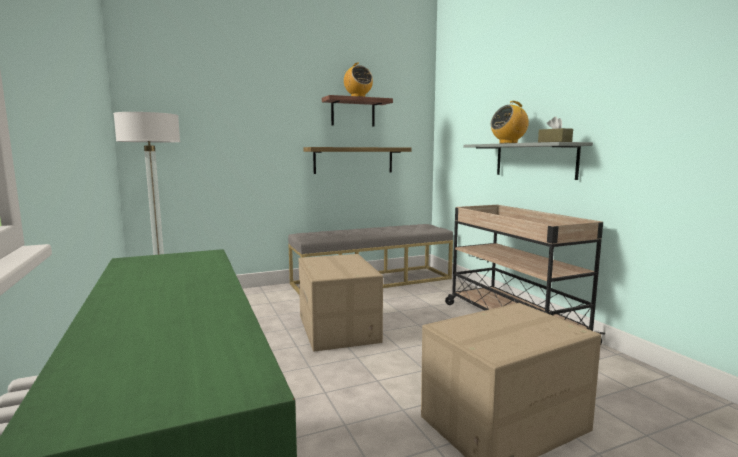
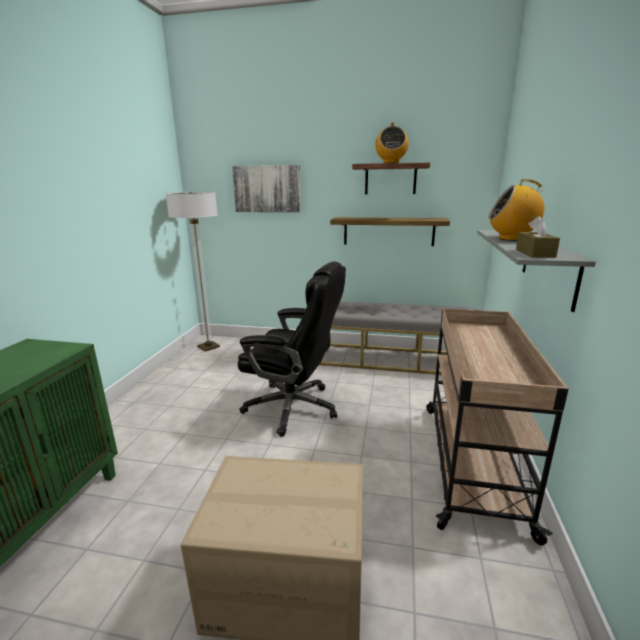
camera: 35 degrees right, 10 degrees up
(229, 117) = (267, 189): none -> picture
(339, 329) = (293, 407): cardboard box -> black office chair

